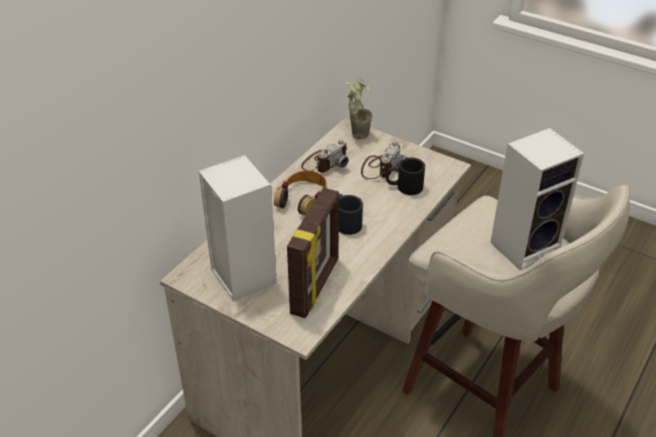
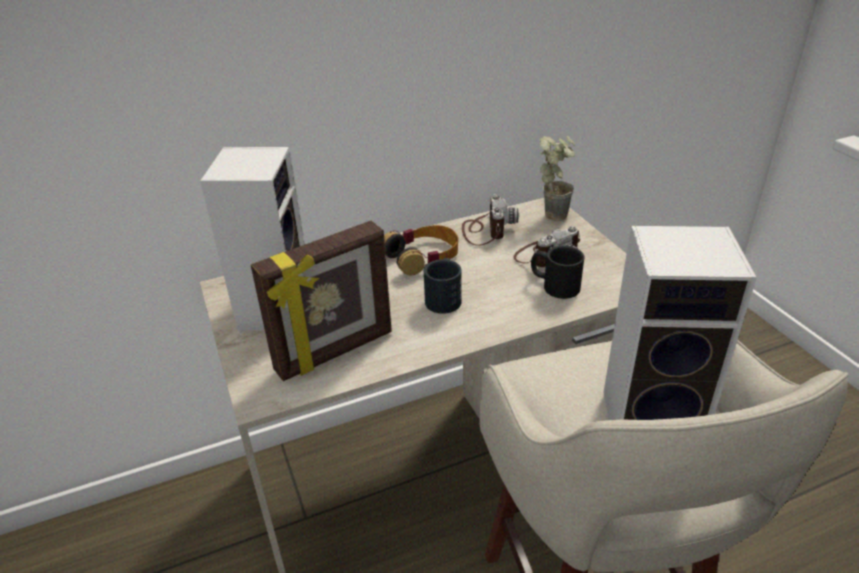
camera: 35 degrees right, 5 degrees down
(325, 162) = (486, 230): camera -> camera turned 75 degrees counterclockwise

